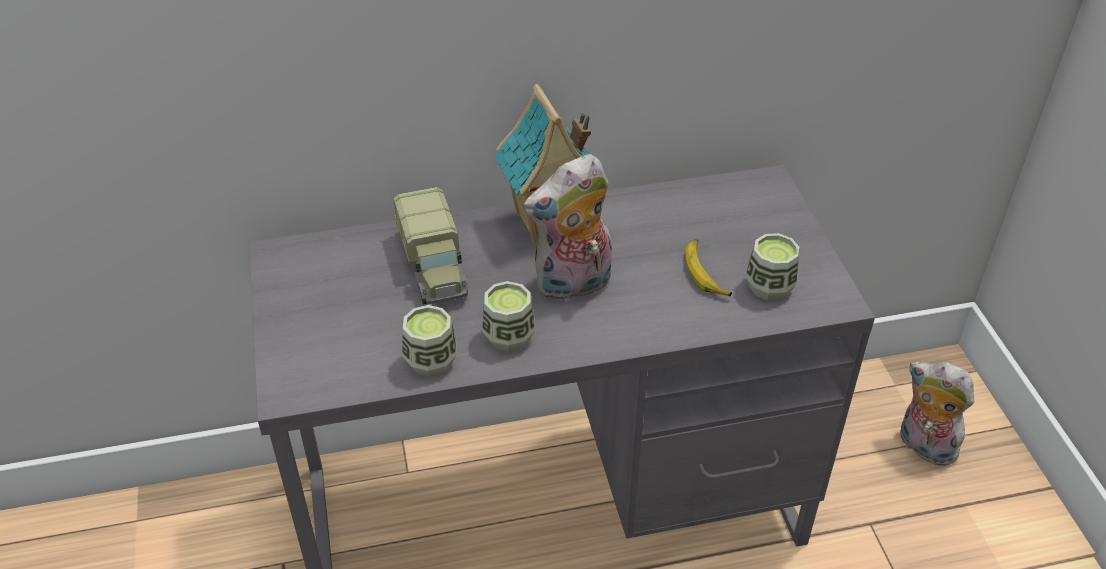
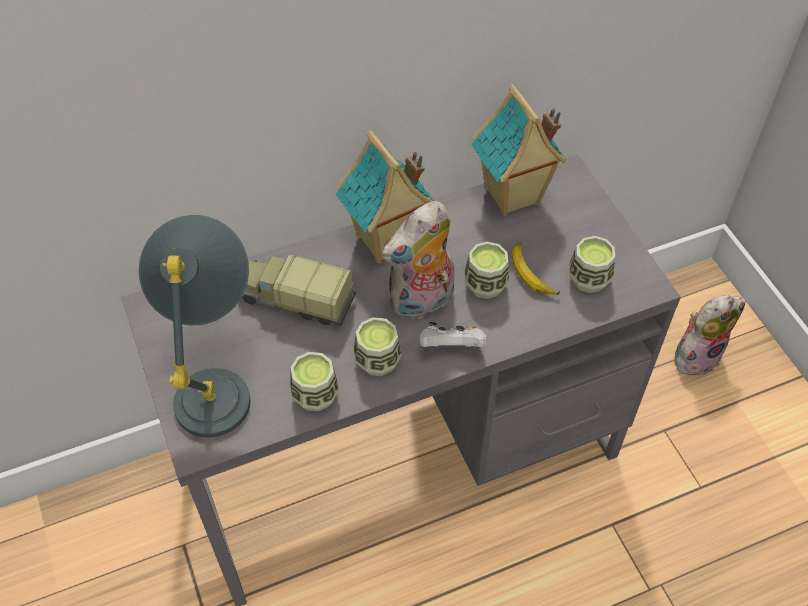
camera: 10 degrees left, 10 degrees up
(328, 331) = (217, 379): none -> grey table lamp
(434, 266) = (295, 299): toy truck -> toy truck turned 135 degrees clockwise
(595, 334) = (451, 347): none -> white game controller
(649, 278) = (485, 285): none -> cup
(699, 198) = (512, 197): none -> toy house
(923, 446) = (696, 355): plush toy -> plush toy turned 120 degrees clockwise

